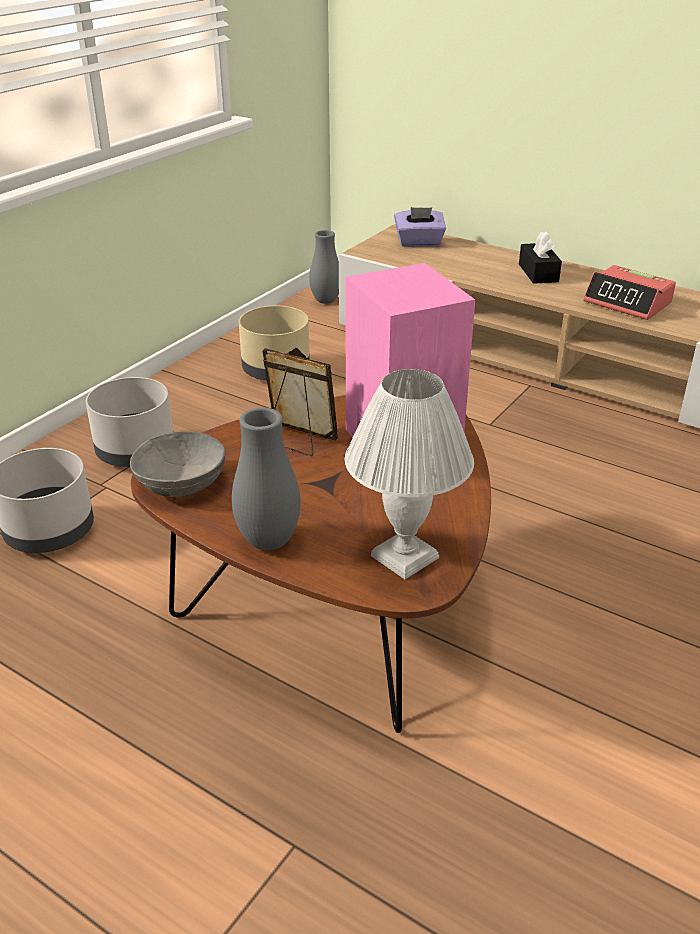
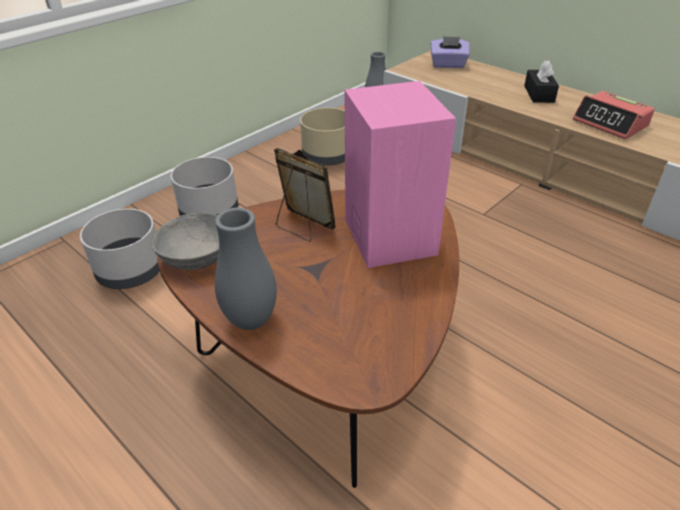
camera: 10 degrees right, 5 degrees up
(403, 556) = (363, 349): white table lamp -> none

